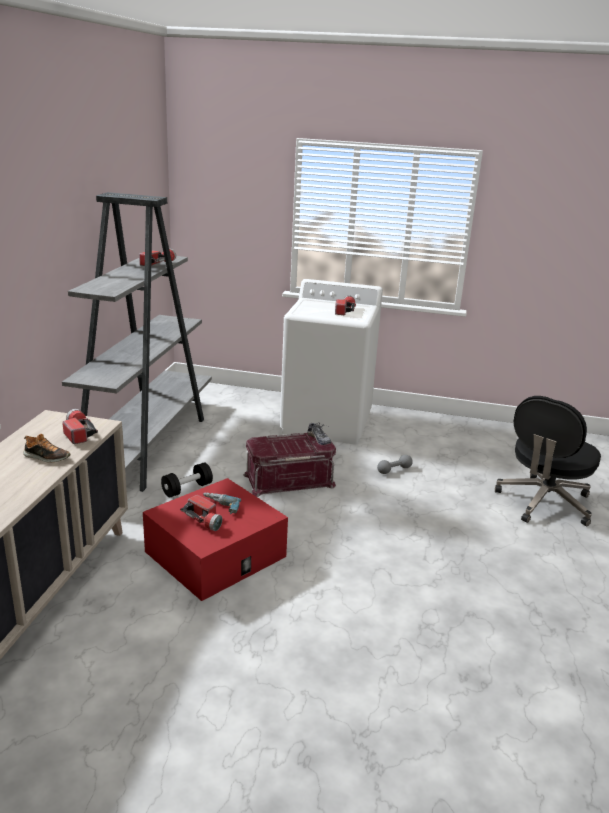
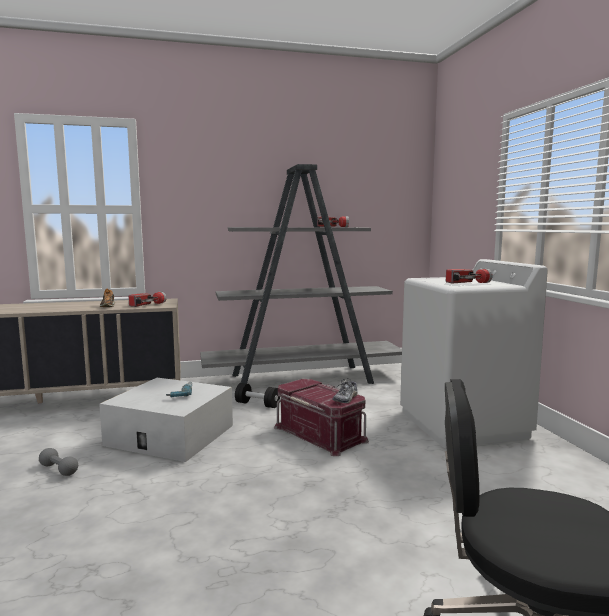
camera: 65 degrees right, 15 degrees down
(204, 520) = (157, 393): flashlight -> none
(215, 554) = (170, 435): red storage box -> white storage box
(394, 470) = (421, 480): grey dumbbell -> grey dumbbell (59, 469)

